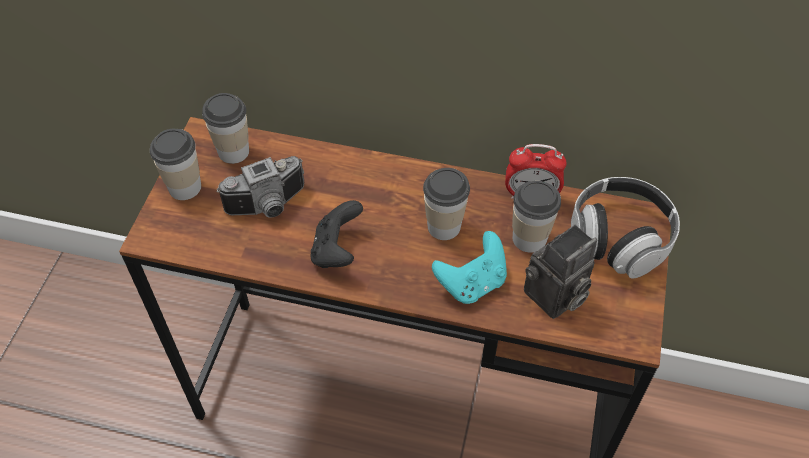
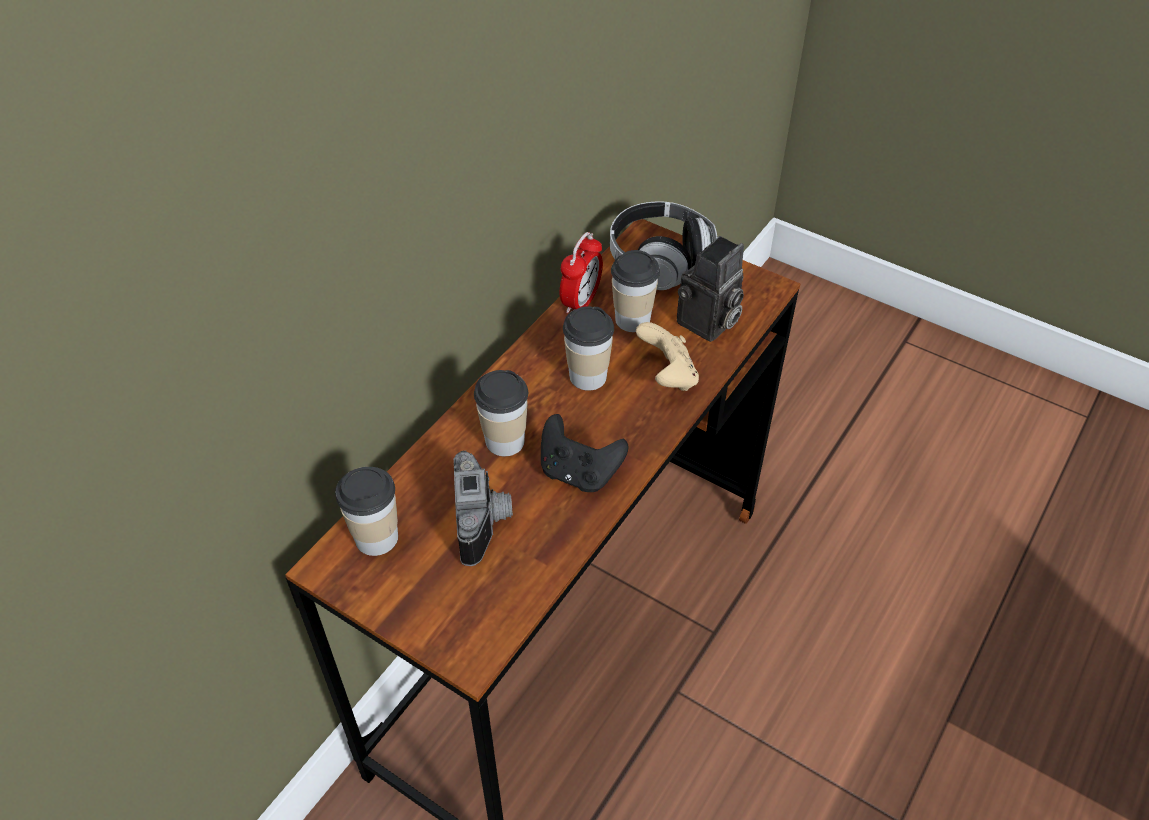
camera: 70 degrees left, 5 degrees down
(185, 187) = (408, 602): cup -> cup (504, 441)
(472, 283) = (667, 376): turquoise game controller -> beige game controller
(554, 298) = (707, 324): camera -> camera turned 60 degrees clockwise

